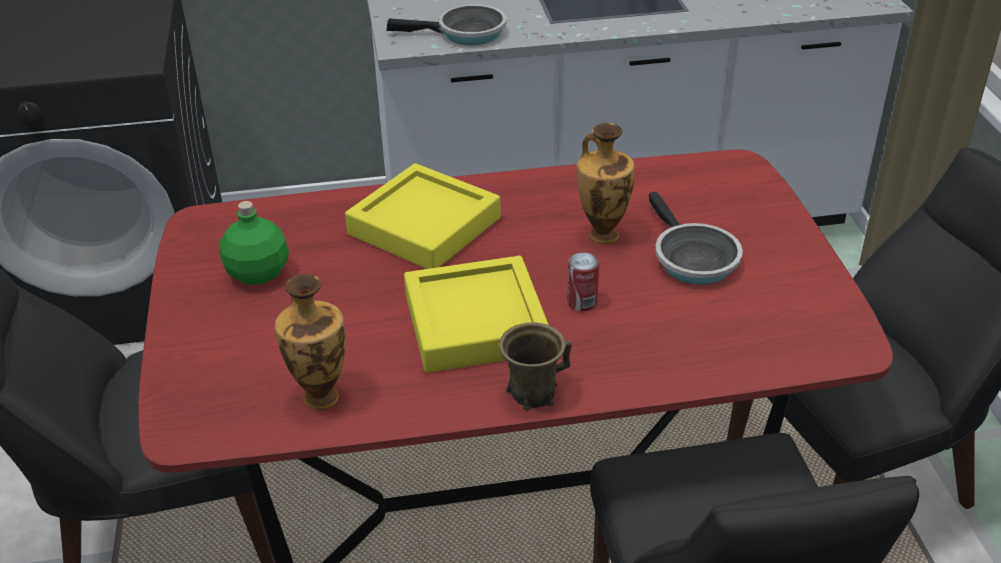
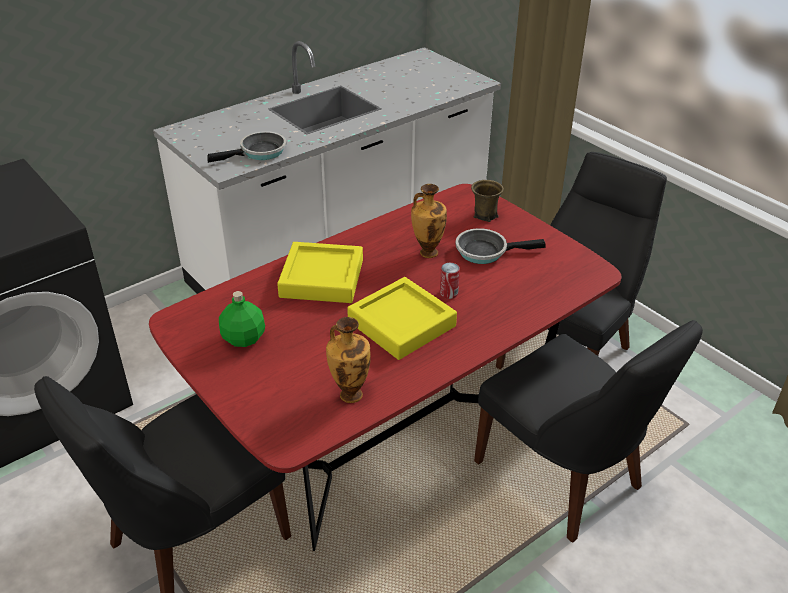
camera: 30 degrees left, 0 degrees up
(532, 392) = (464, 349): brown mug -> brown mug (484, 215)
(692, 258) = (485, 251): frying pan -> frying pan turned 135 degrees clockwise

